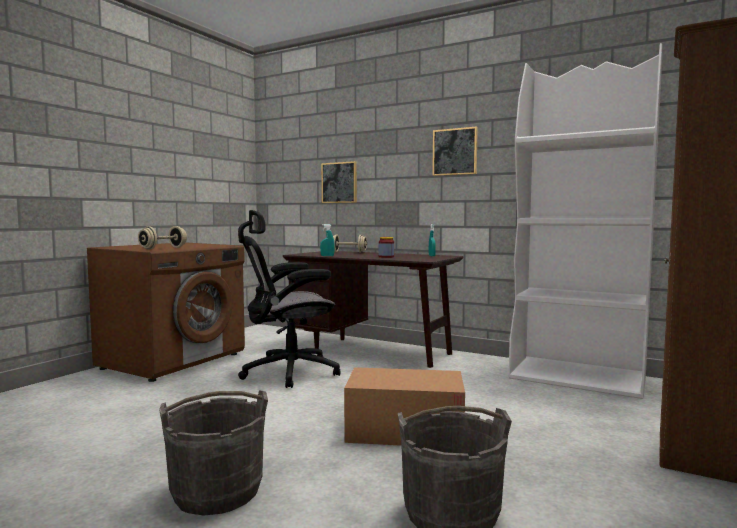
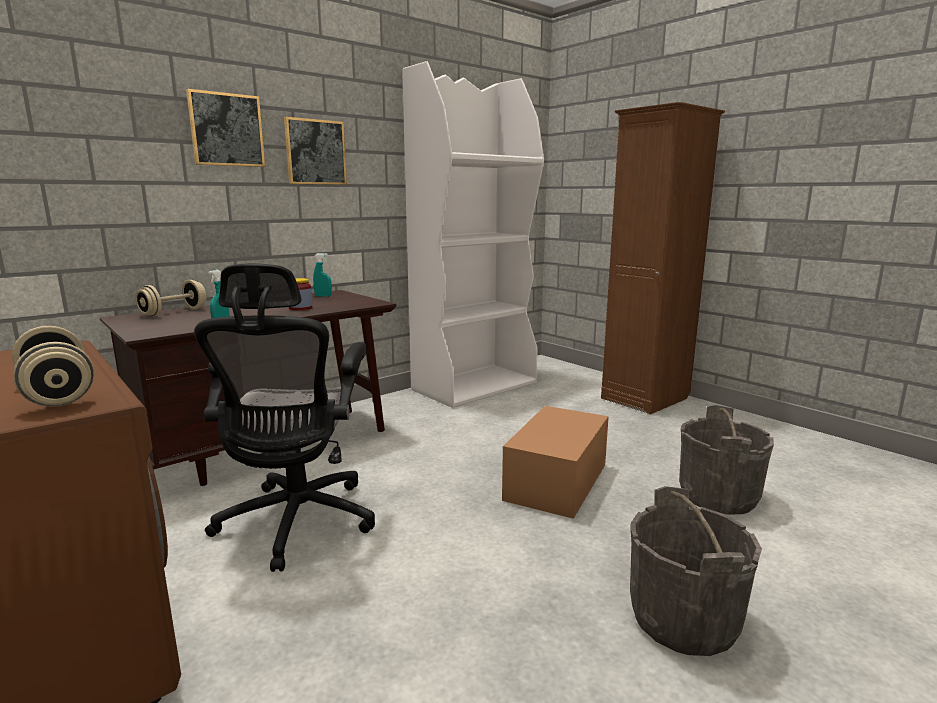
camera: 70 degrees left, 10 degrees up
(339, 182) = (107, 187): picture -> picture (226, 130)

